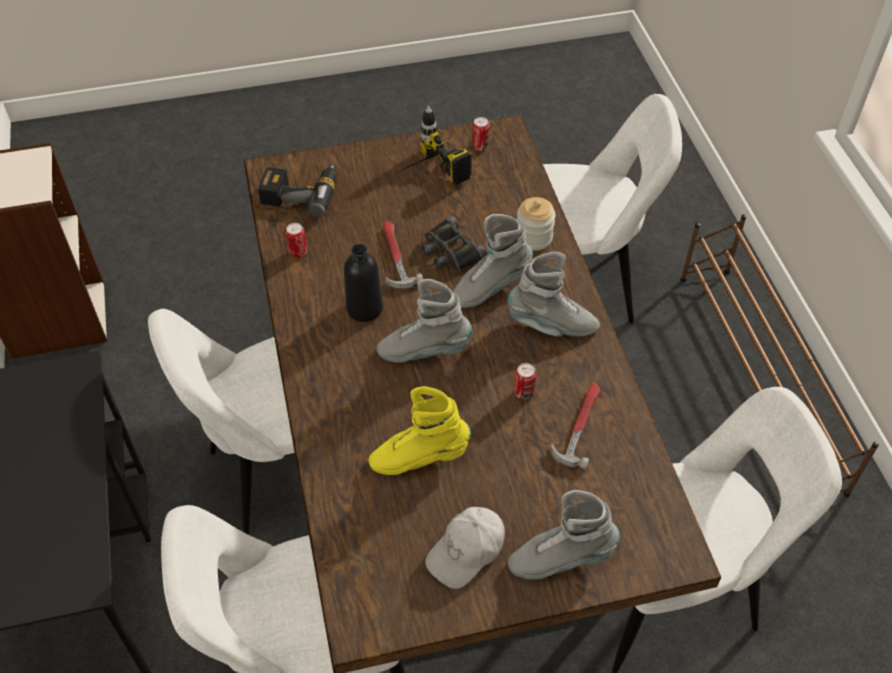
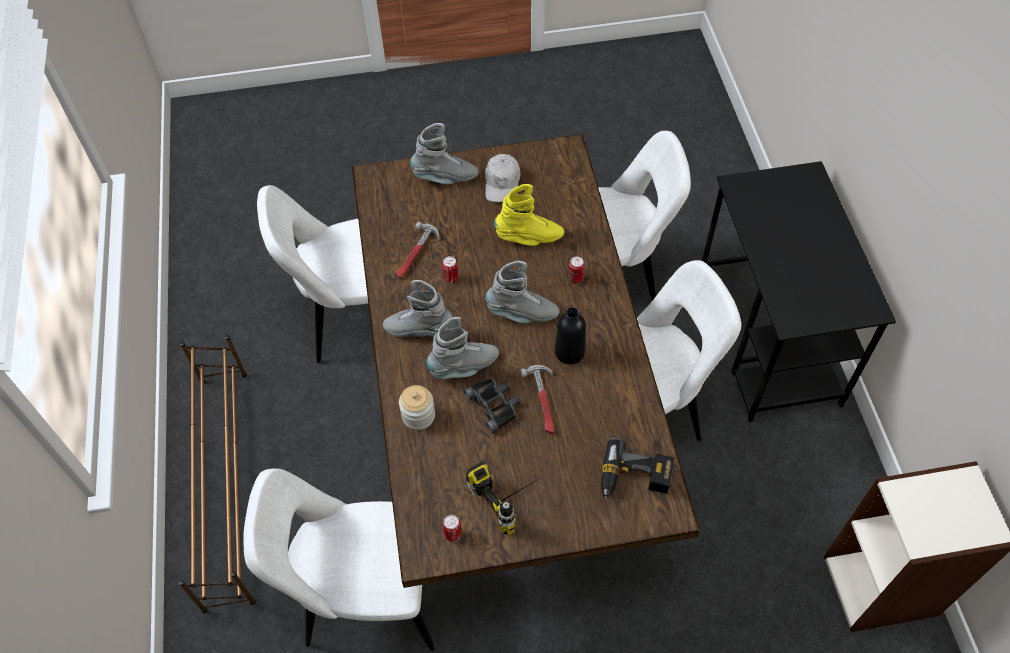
camera: 175 degrees left, 5 degrees up
(298, 252) = (630, 410): can -> can (575, 278)
(467, 551) = (502, 183): white cap -> white cap turned 135 degrees clockwise

